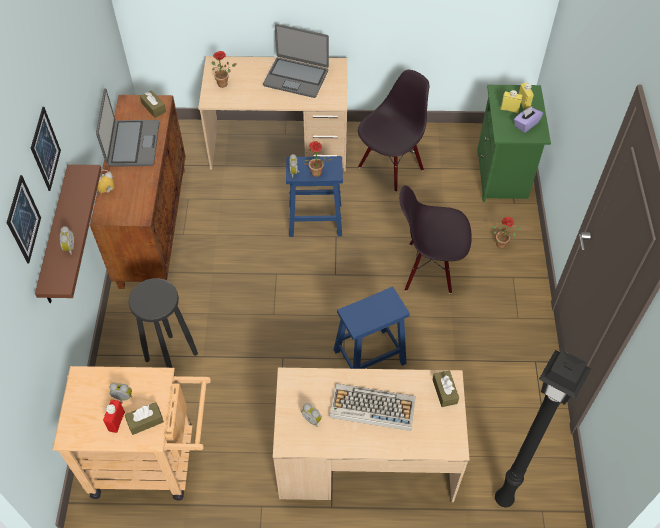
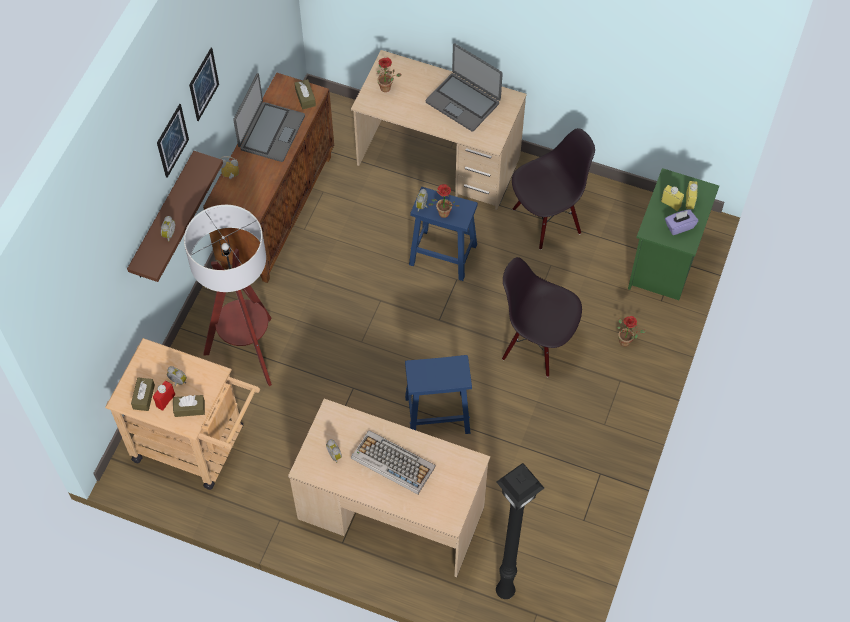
camera: 20 degrees right, 5 degrees up
(23, 219) = (133, 205): picture -> picture (203, 84)
(171, 356) = (248, 352): black stool -> floor lamp
(444, 391) = (464, 470): brown tissue box -> brown tissue box (144, 397)

